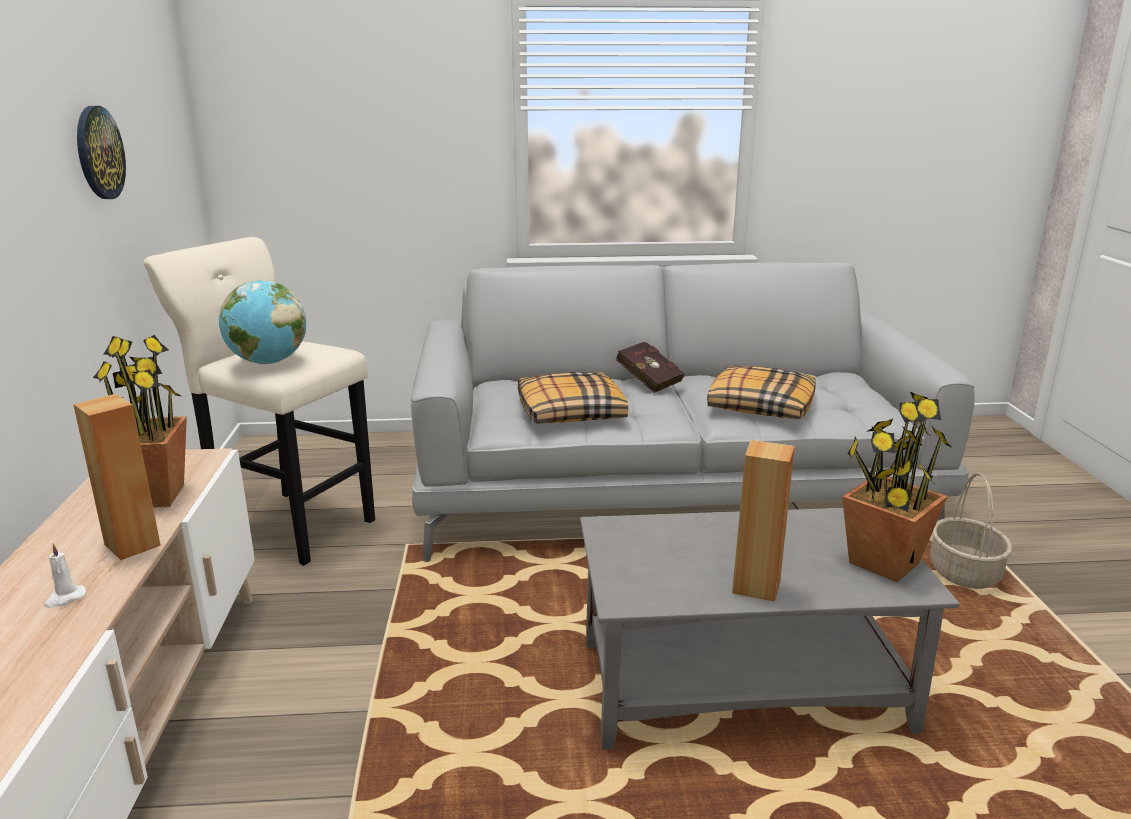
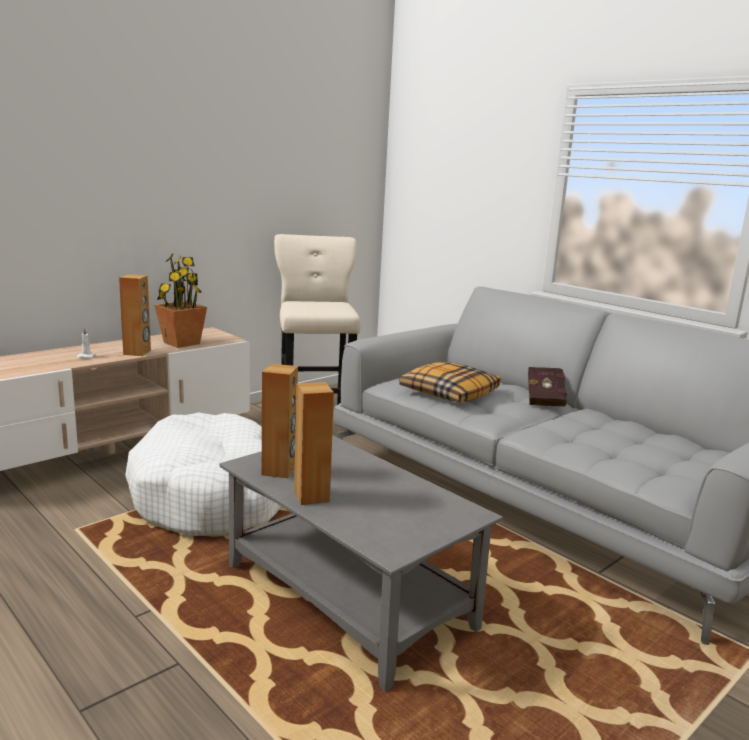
camera: 50 degrees right, 5 degrees down
(99, 153) = (267, 174): wall clock -> none
(268, 362) = (304, 305): globe -> none
(398, 697) = (211, 495): none -> white dog bed
(666, 583) = (279, 470): none -> brown speaker
(760, 406) = (585, 439): pillow -> none
(884, 563) = (410, 532): potted plant -> none
(963, 572) = (667, 670): basket -> none

